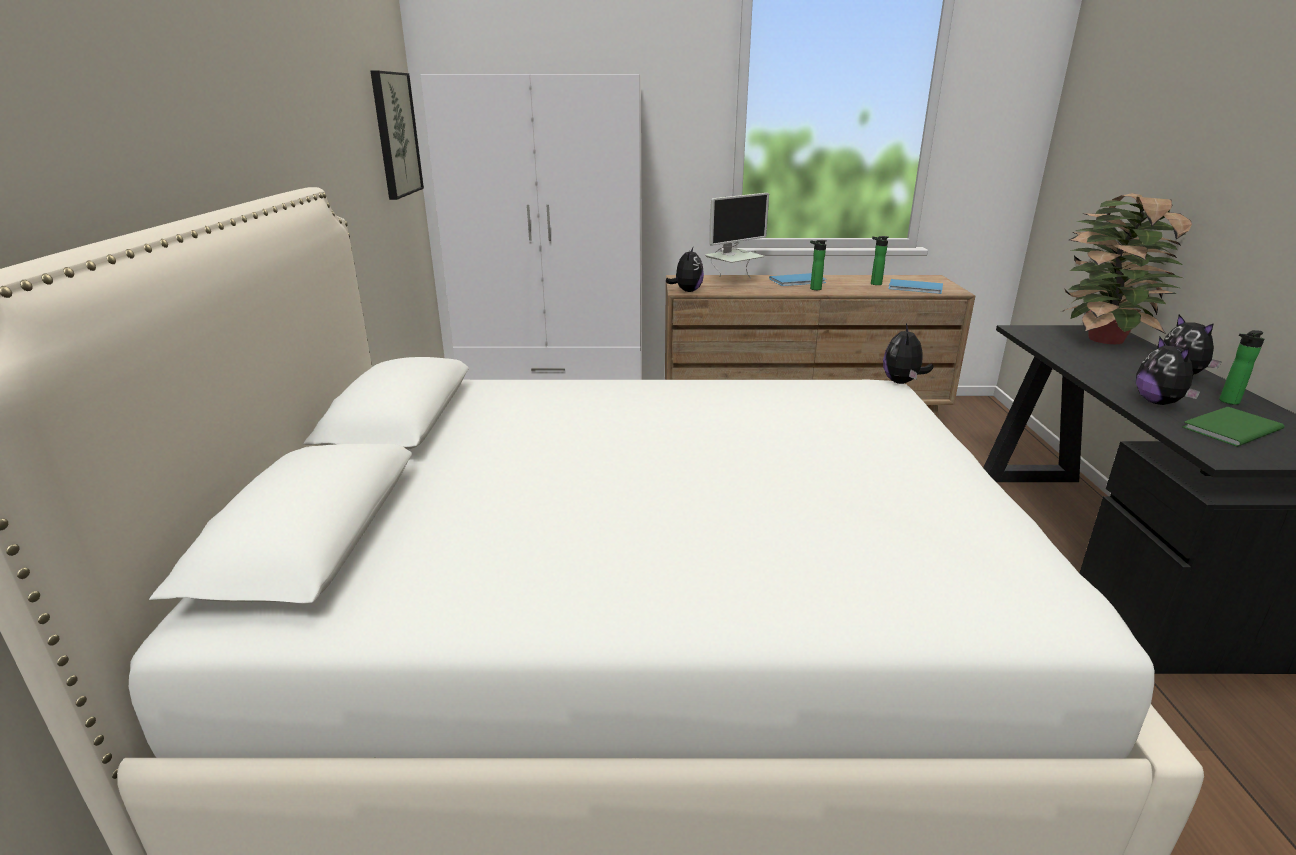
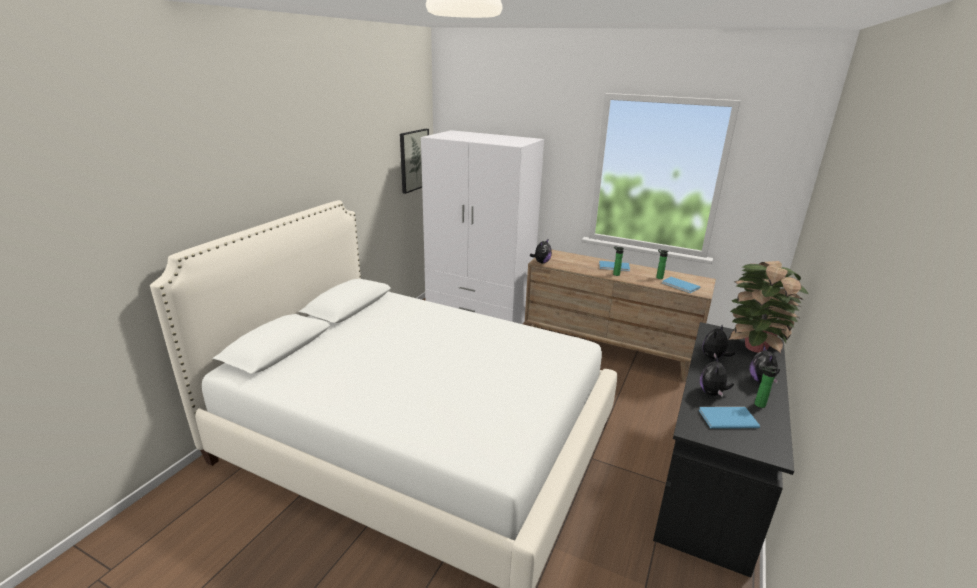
camera: 25 degrees right, 0 degrees up
(733, 281) = (576, 260): monitor -> none
(902, 382) = (594, 344): plush toy -> plush toy (713, 358)
(1228, 428) = (726, 418): green book -> blue book

